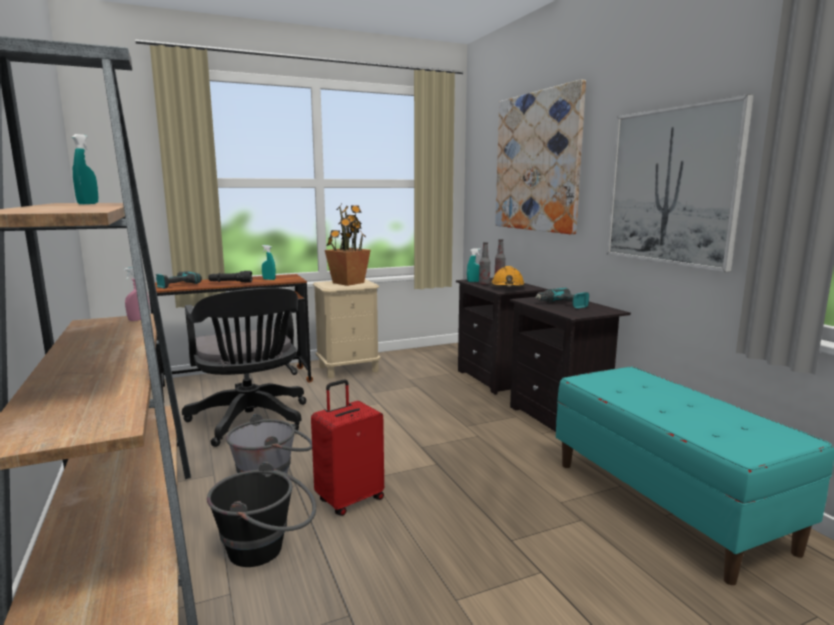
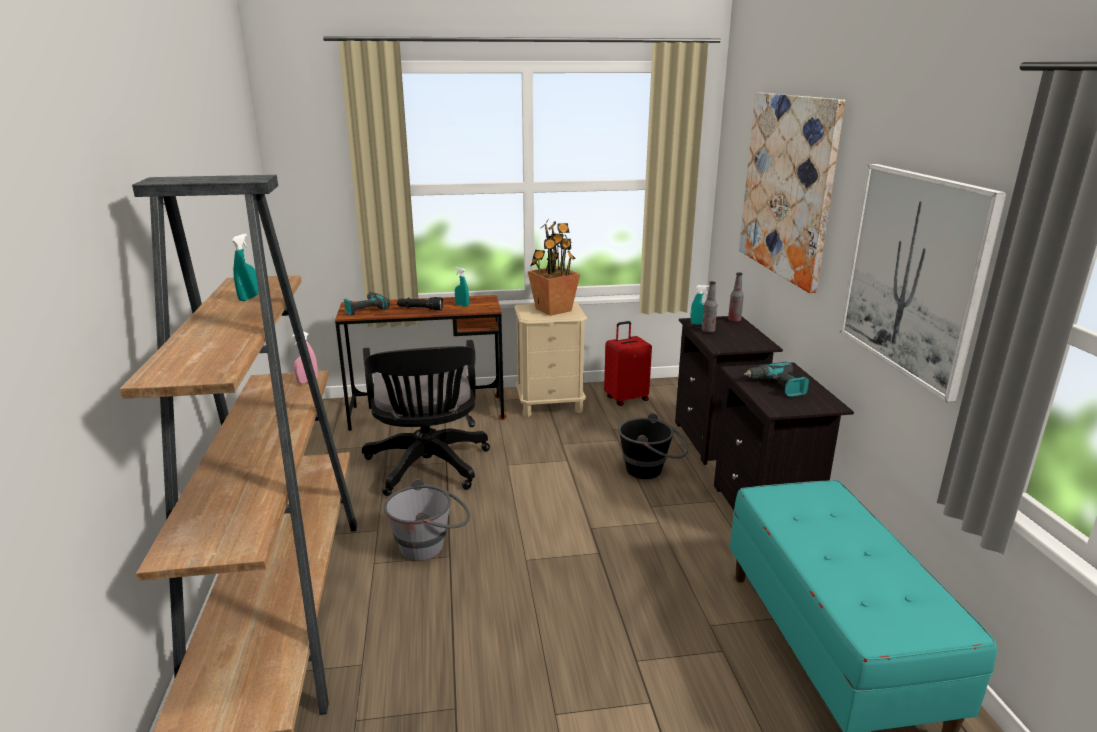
camera: 15 degrees right, 10 degrees up
(267, 549) = (404, 625): black bucket -> black bucket (651, 470)
(349, 499) = (495, 582): red suitcase -> red suitcase (626, 399)
(508, 287) = (733, 341): orange hard hat -> none

